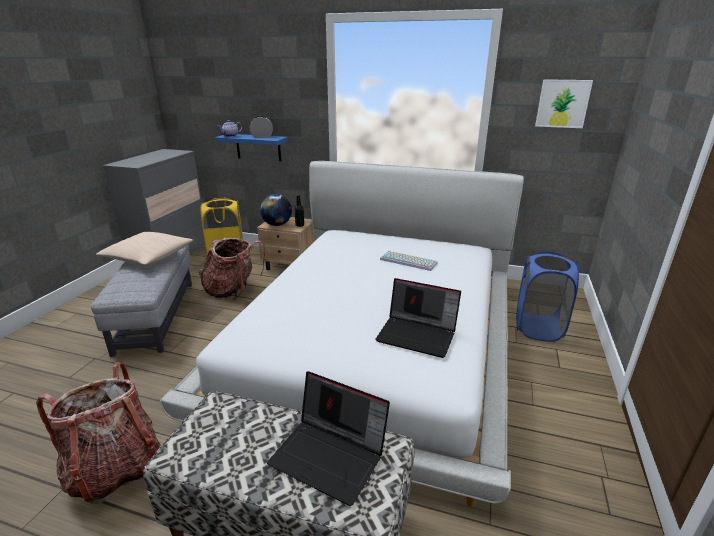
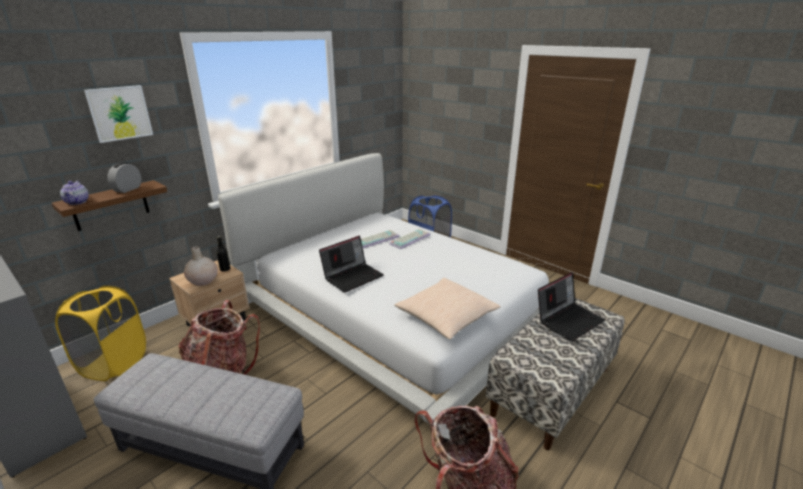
camera: 65 degrees left, 0 degrees up
(148, 257) = (174, 384): beige pillow -> beige pillow (446, 316)
(258, 147) = (110, 206): blue shelf -> brown shelf
(277, 225) = (203, 281): globe -> beige vase
(418, 335) = (477, 263): laptop -> laptop (353, 276)
(432, 277) = (410, 239): none -> keyboard
(562, 103) = (373, 97): picture -> picture (120, 113)

